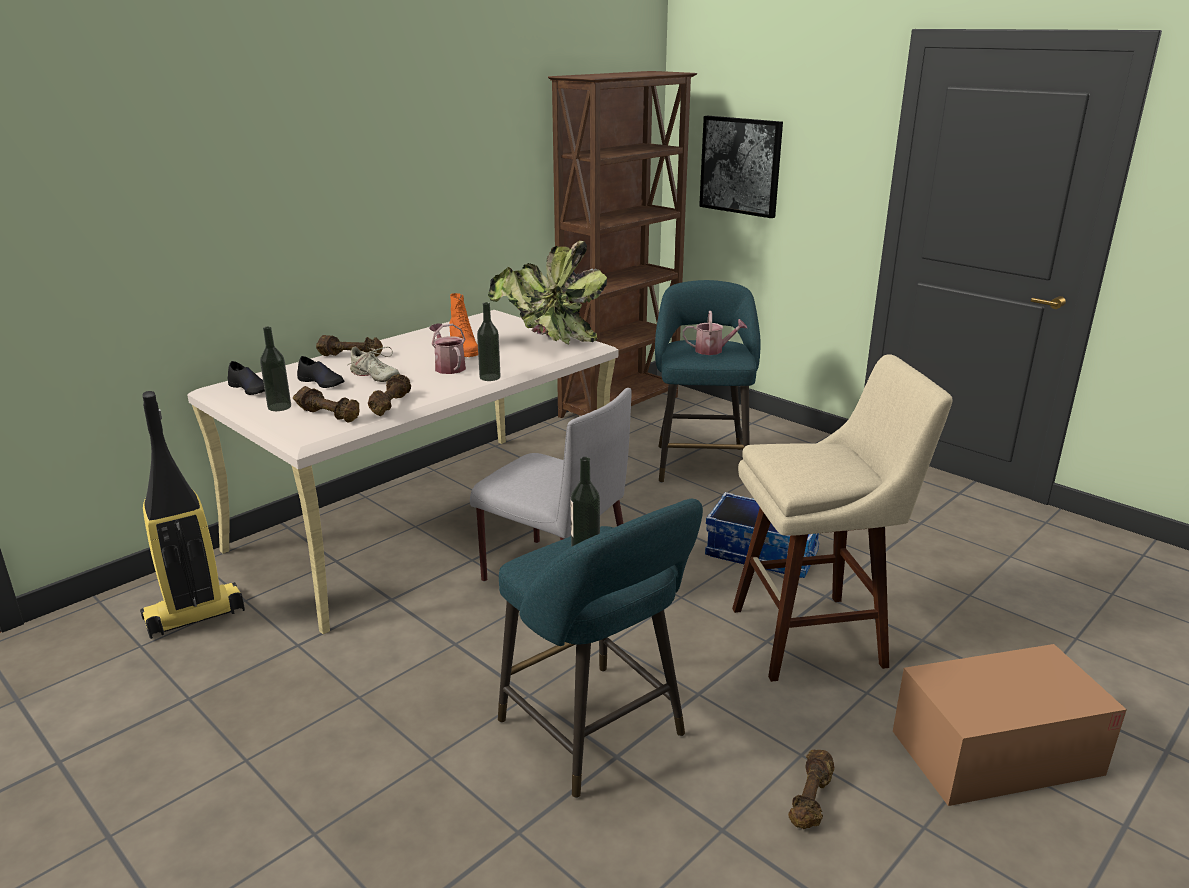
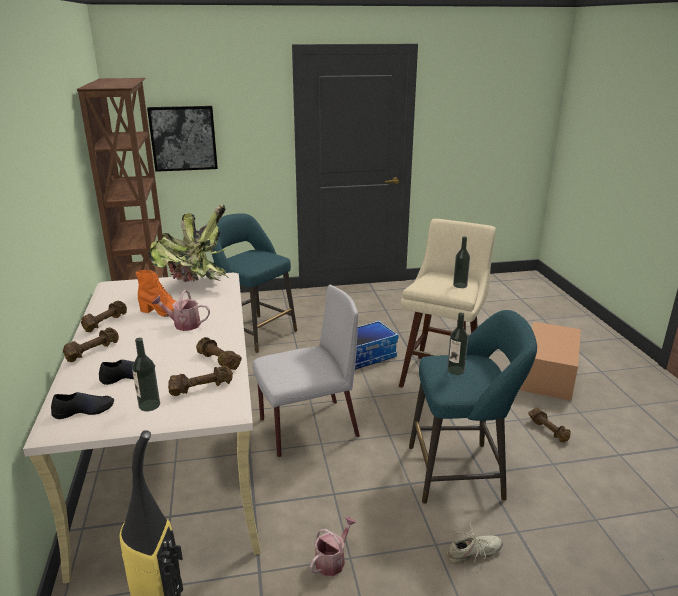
camera: 55 degrees left, 0 degrees up
(374, 377) = (154, 353): beige shoe -> beige shoe (473, 553)
(410, 340) = (105, 323): none -> brown dumbbell
(490, 377) = (226, 317): bottle -> bottle (460, 285)
(713, 350) = (258, 257): watering can -> watering can (332, 560)

